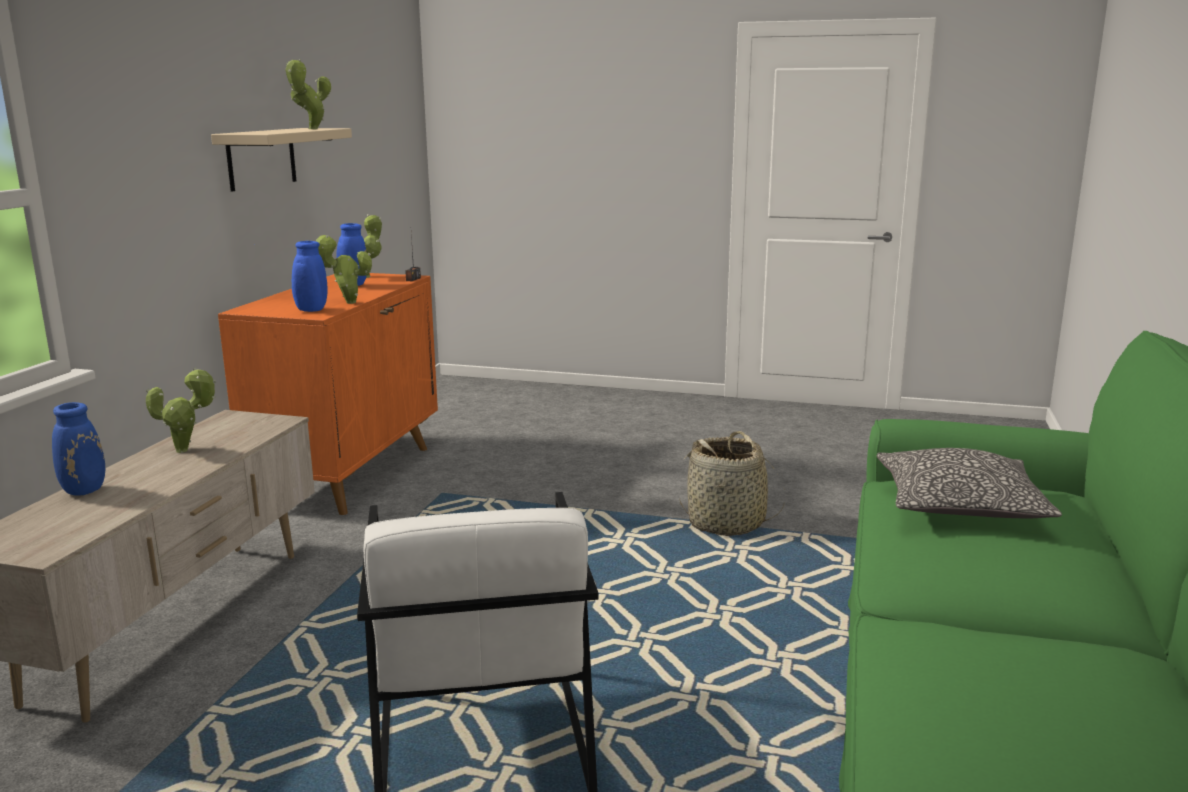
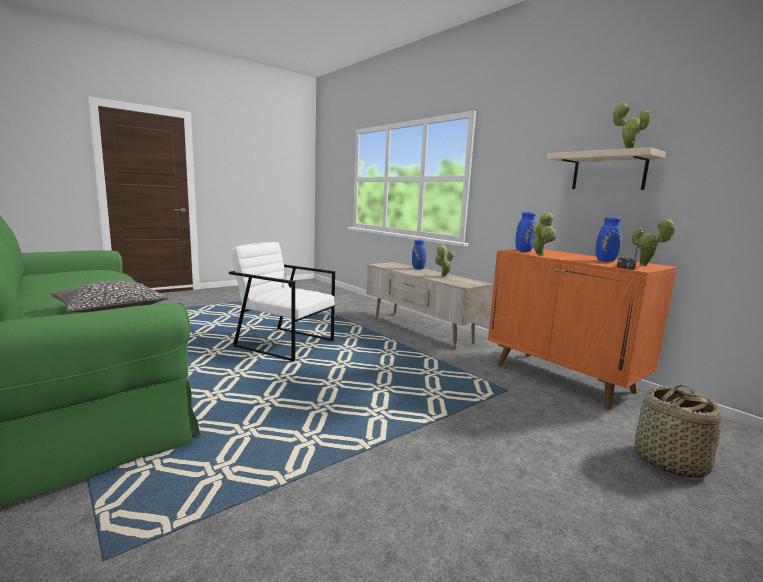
camera: 125 degrees right, 5 degrees down
(727, 523) = (349, 460): basket -> basket (668, 461)

